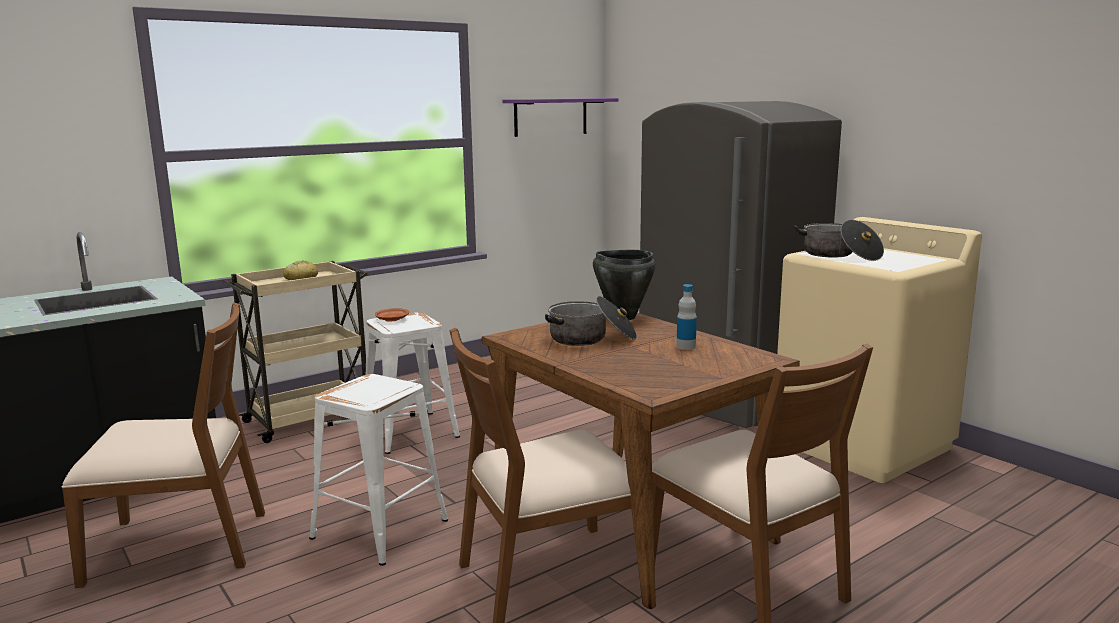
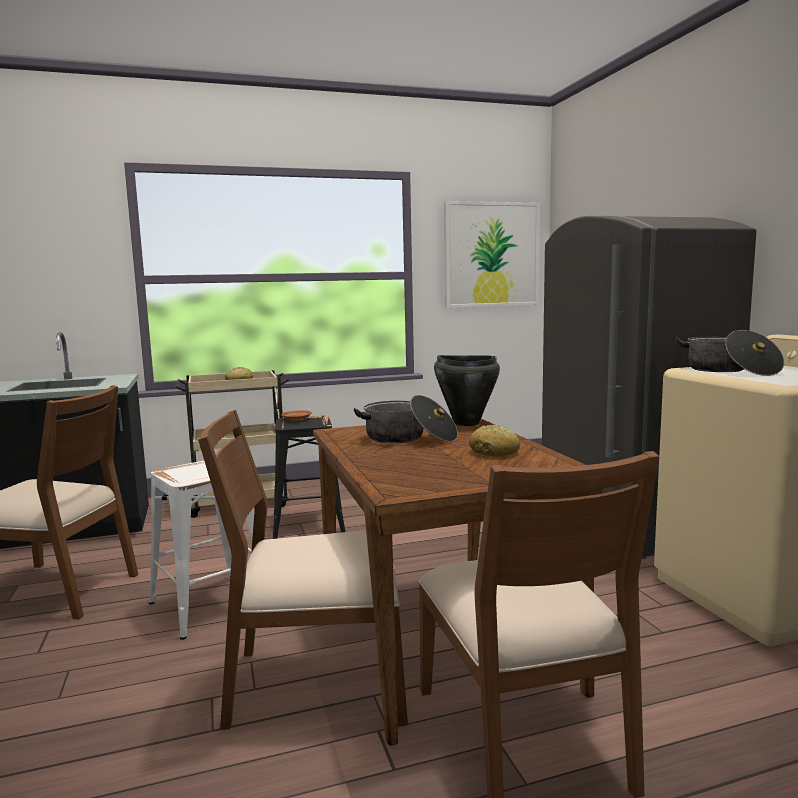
camera: 20 degrees right, 5 degrees down
(409, 432) = (307, 522): white stool -> black stool
(551, 117) = (491, 255): purple shelf -> picture
(686, 346) = (494, 452): bottle -> bread

